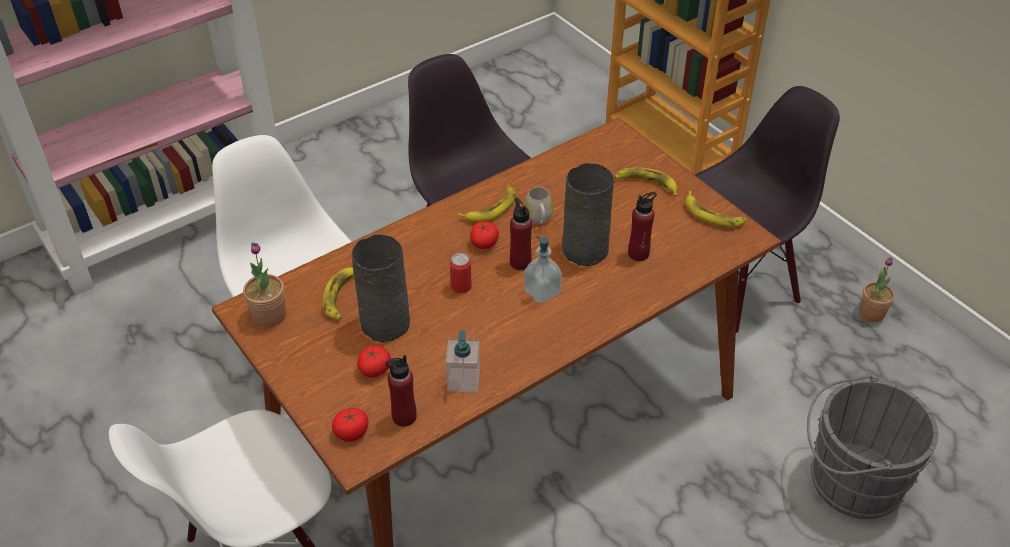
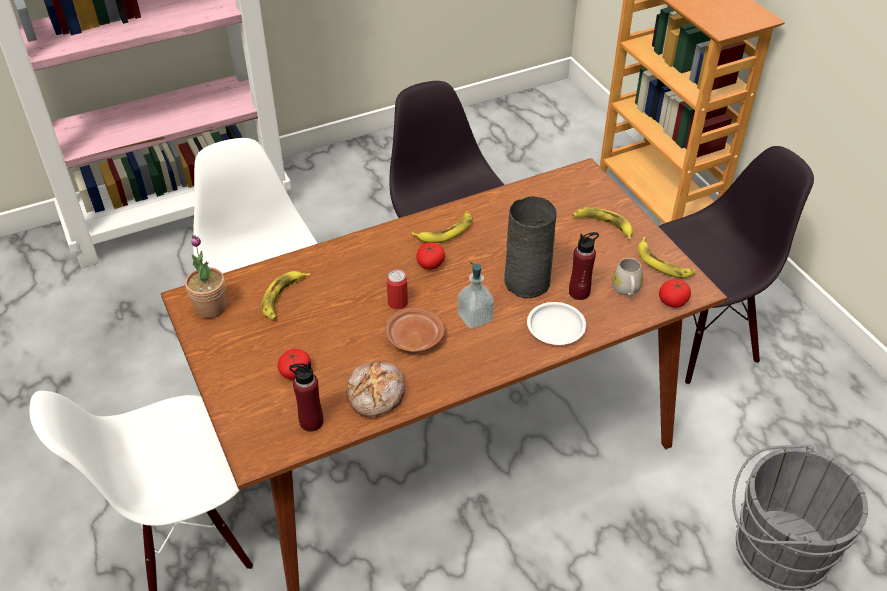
camera: 10 degrees right, 0 degrees up
(351, 432) = (257, 429): tomato -> tomato (673, 301)
(387, 323) = (318, 328): grey vase -> none
(463, 380) = (377, 394): soap dispenser -> bread
(486, 319) = (414, 337): none -> brown plate
(520, 262) = (460, 287): red bottle -> none
(539, 219) = (489, 247): white mug -> white mug (626, 290)
(624, 290) = (556, 326): none -> white plate
(871, 313) = (830, 382): potted plant -> none

